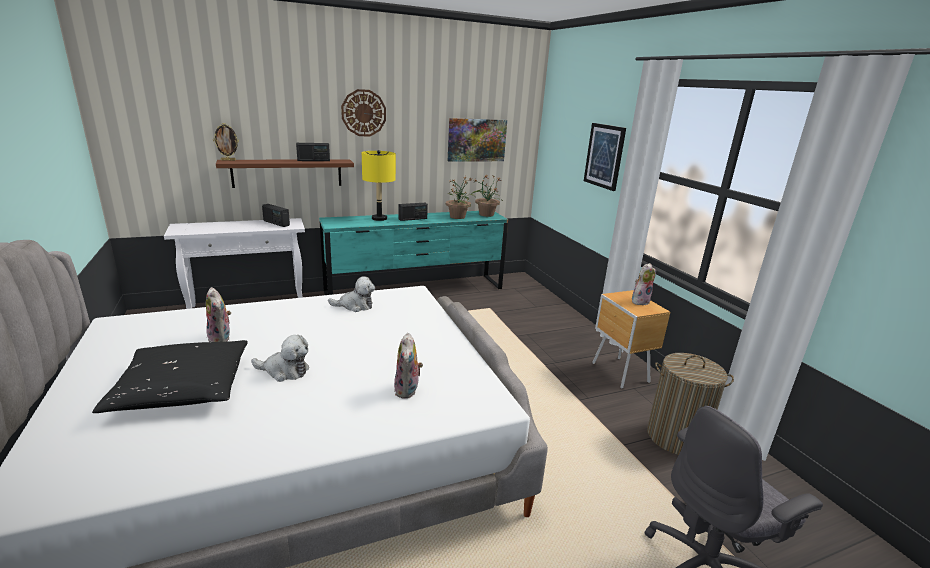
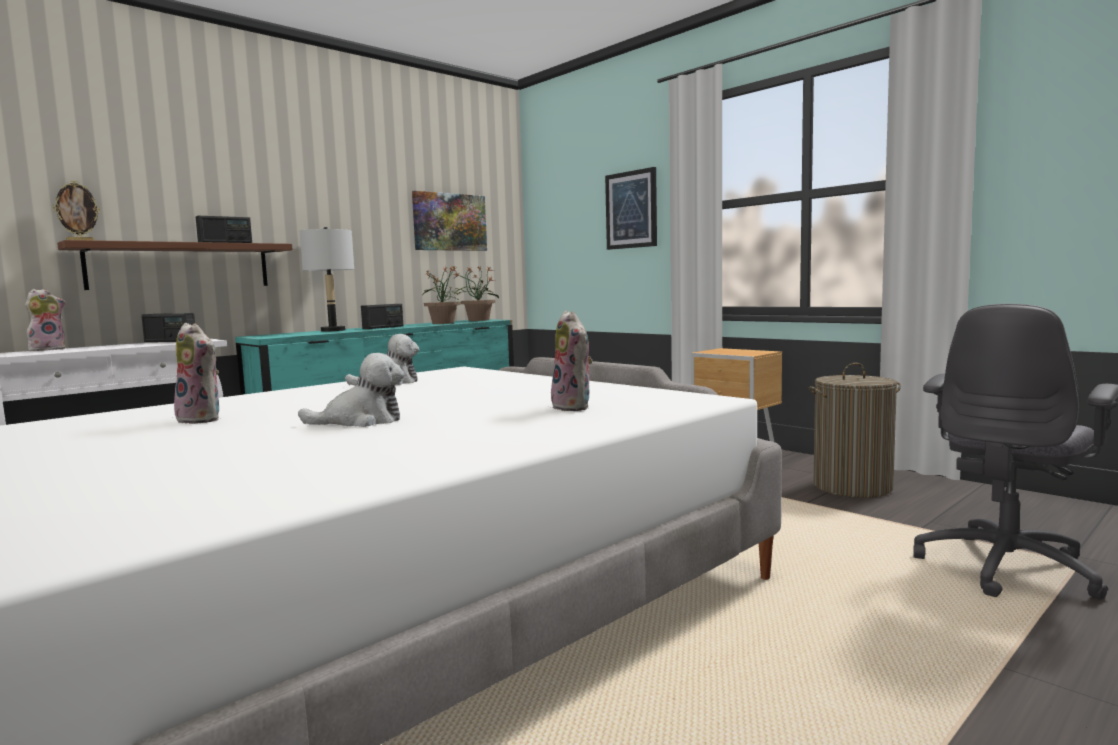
camera: 20 degrees left, 15 degrees down
(182, 389) = (199, 451): black pillow -> none
(363, 113) = (295, 178): wall clock -> none
(379, 218) = (333, 330): yellow table lamp -> grey table lamp
(640, 301) = (740, 350): plush toy -> plush toy (48, 349)

